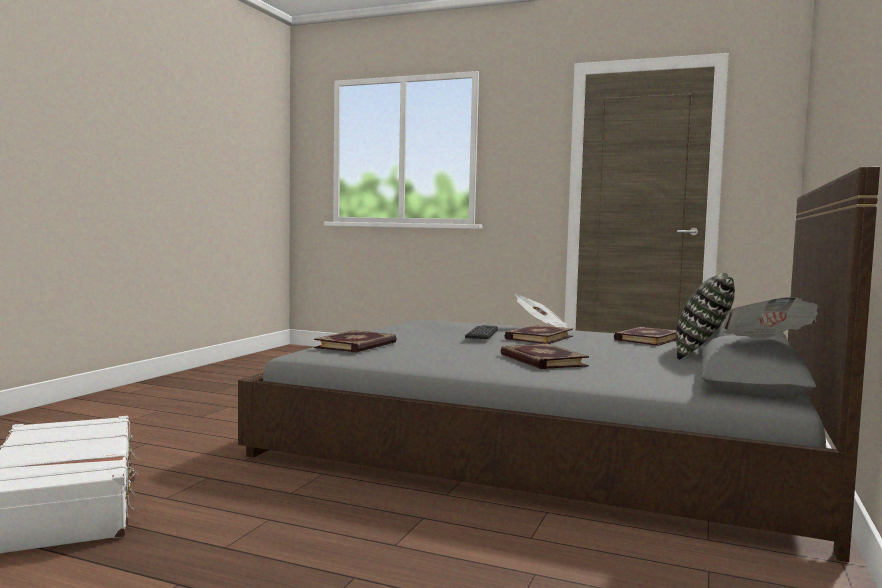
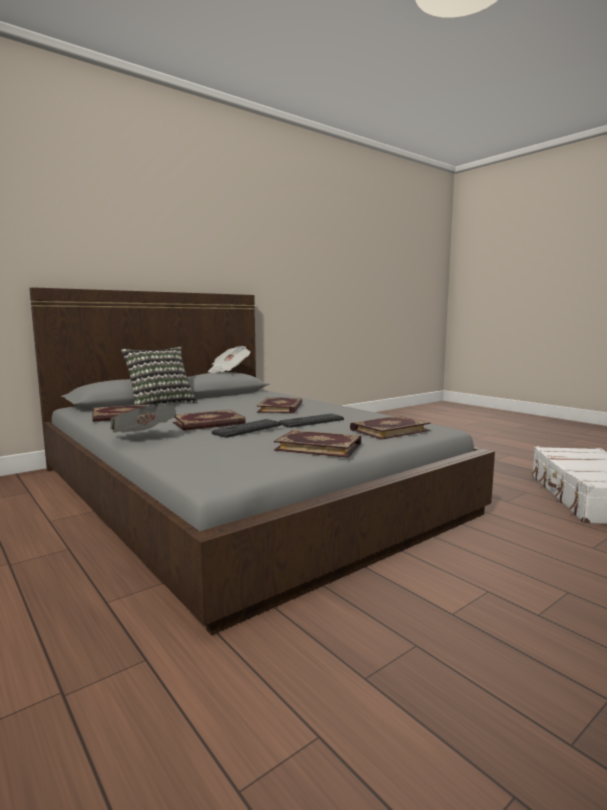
camera: 150 degrees left, 5 degrees up
(397, 331) = (318, 446): none -> book
(454, 348) = (311, 421): none -> keyboard

